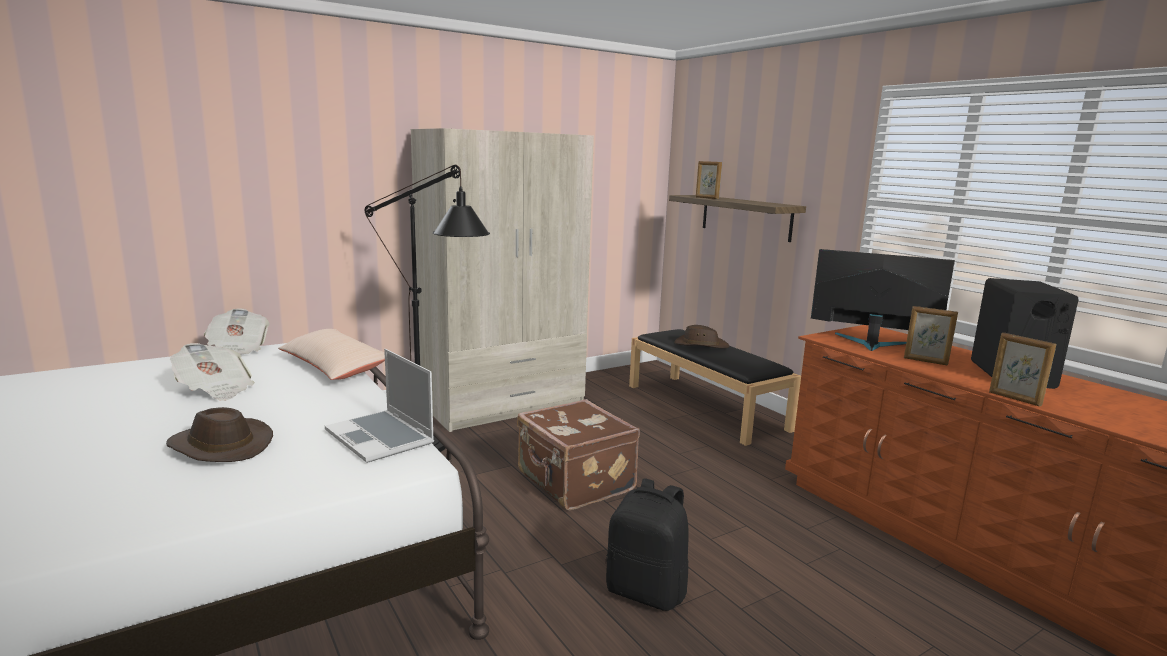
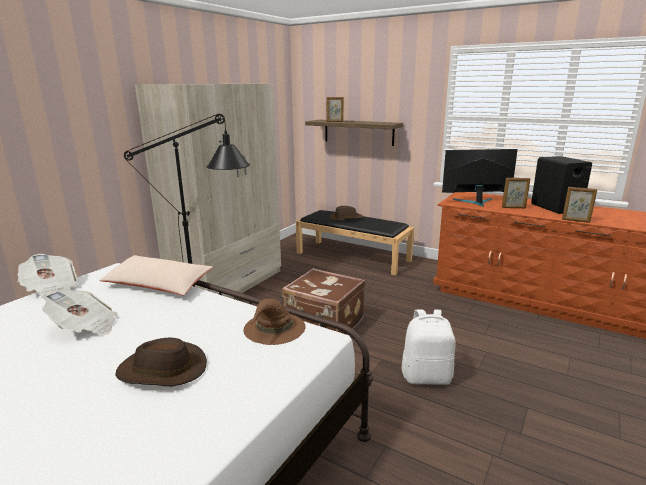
camera: 25 degrees left, 5 degrees up
(381, 438) = (274, 328): laptop -> brown hat
(647, 591) = (426, 376): black backpack -> white backpack

